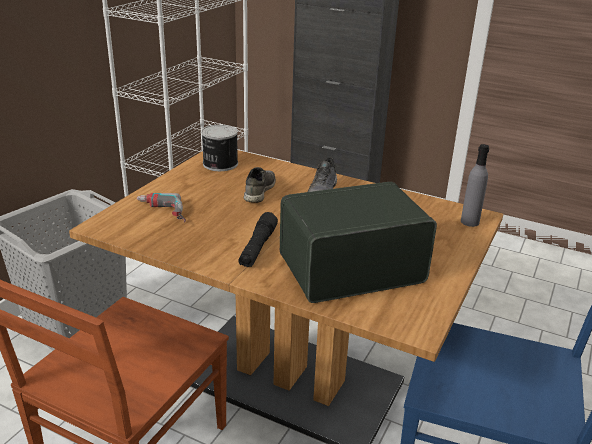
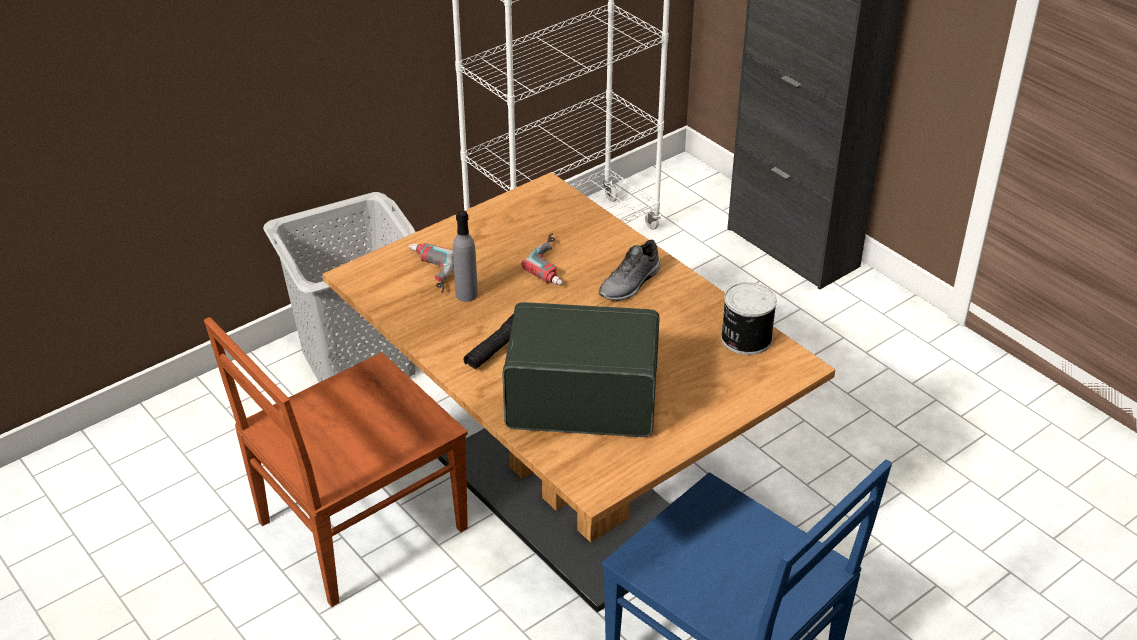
camera: 25 degrees right, 10 degrees up
(219, 164) = (536, 209): can -> can (744, 338)
(258, 191) = (555, 264): grey shoe -> power drill
(469, 222) = (777, 371): grey bottle -> grey bottle (466, 294)

